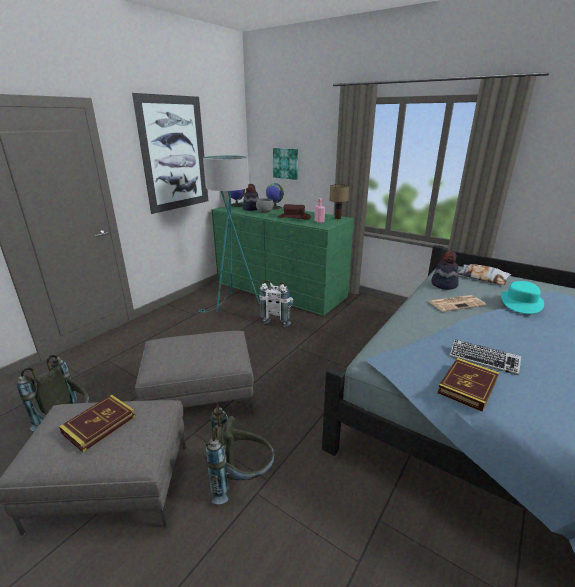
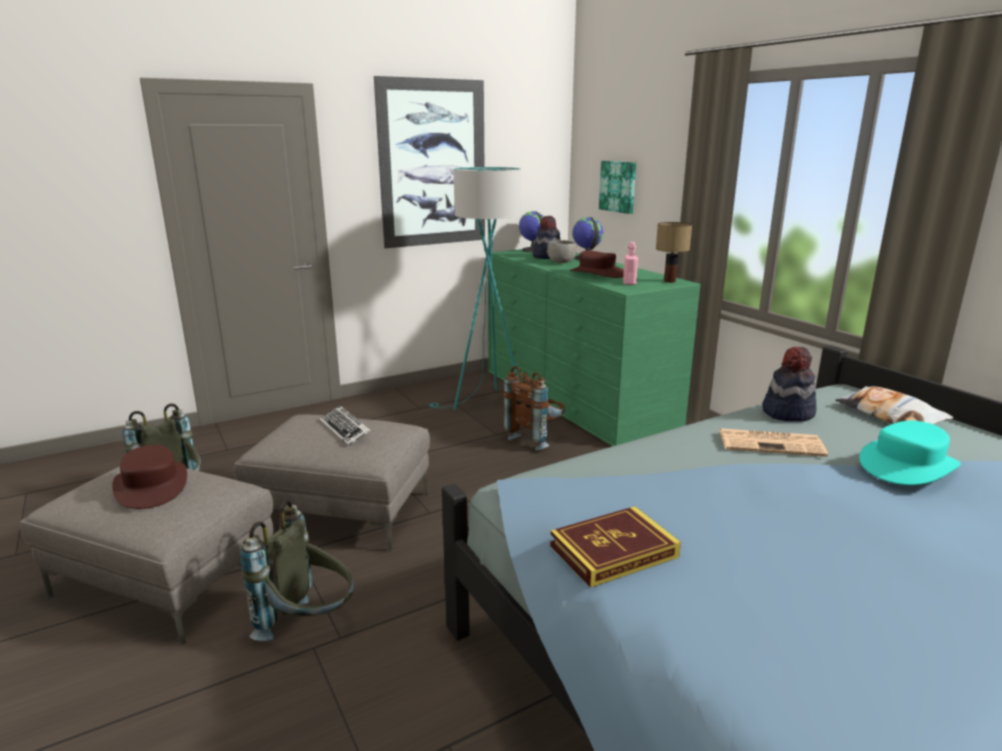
camera: 25 degrees right, 5 degrees down
(99, 424) = (152, 485): book -> brown hat
(278, 319) = (536, 438): white backpack -> brown backpack
(483, 360) = (696, 526): keyboard -> keyboard (345, 429)

